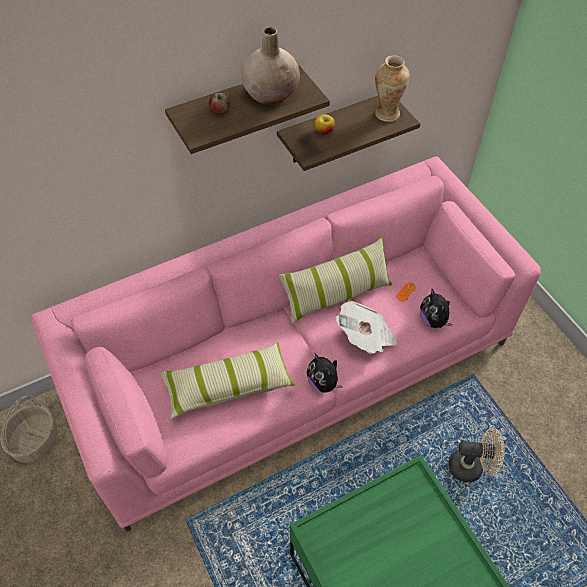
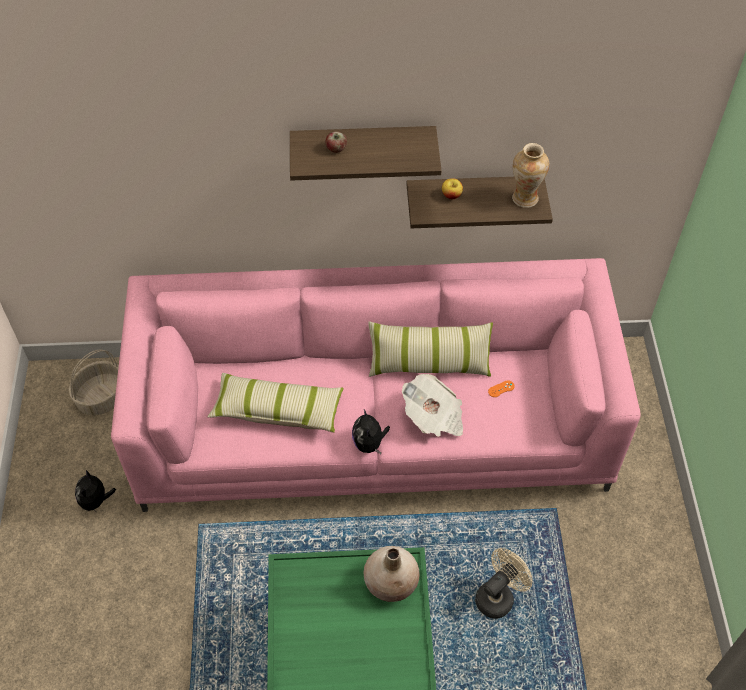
camera: 25 degrees right, 0 degrees up
(271, 93) = (392, 146): beige vase -> beige vase (391, 582)
(433, 320) = (513, 427): plush toy -> plush toy (96, 501)
(471, 467) = (498, 596): beige fan -> beige fan turned 75 degrees counterclockwise

